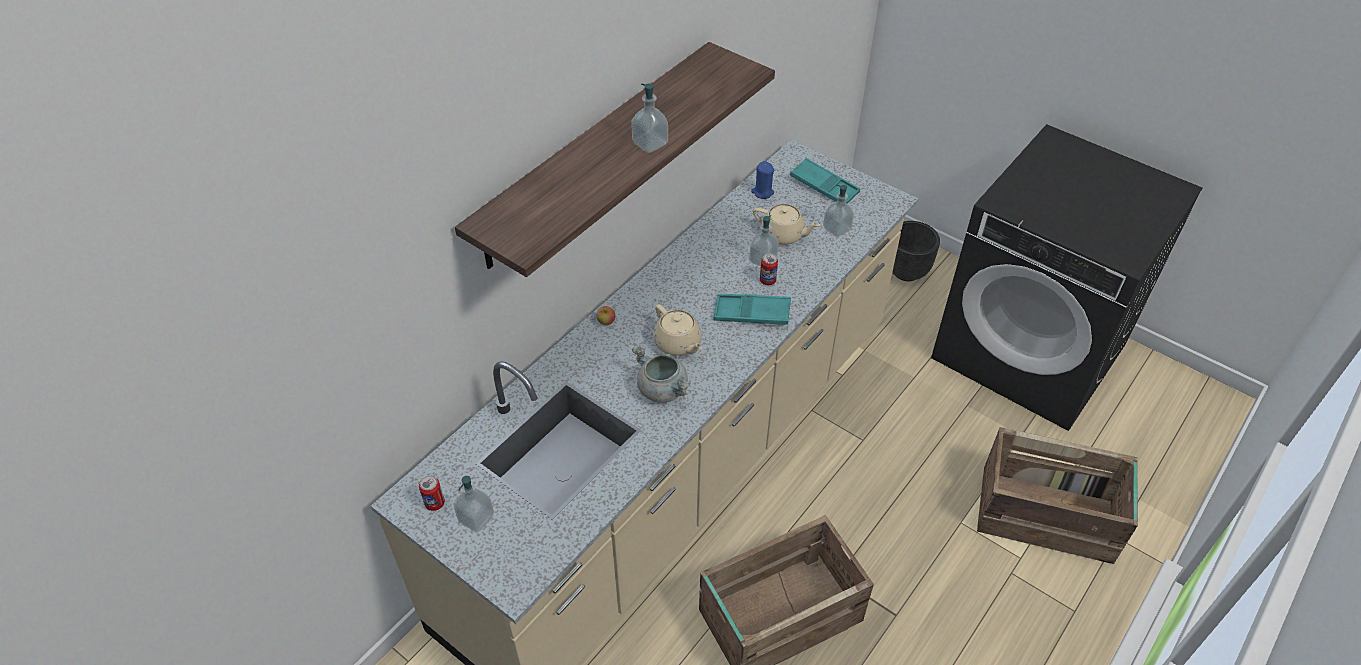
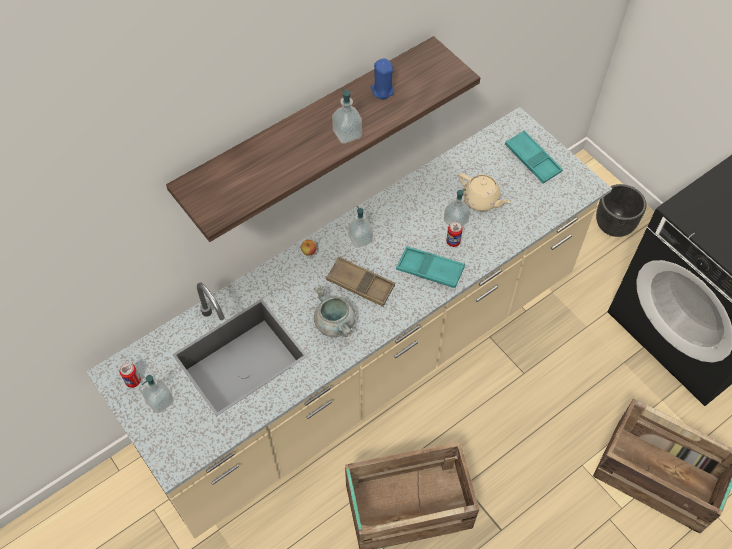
camera: 15 degrees right, 10 degrees up
(678, 343) = (360, 284): beige teapot -> brown tray
(762, 192) = (477, 155): blue candle -> blue candle (382, 90)
(837, 229) = (529, 204): soap dispenser -> soap dispenser (360, 239)

